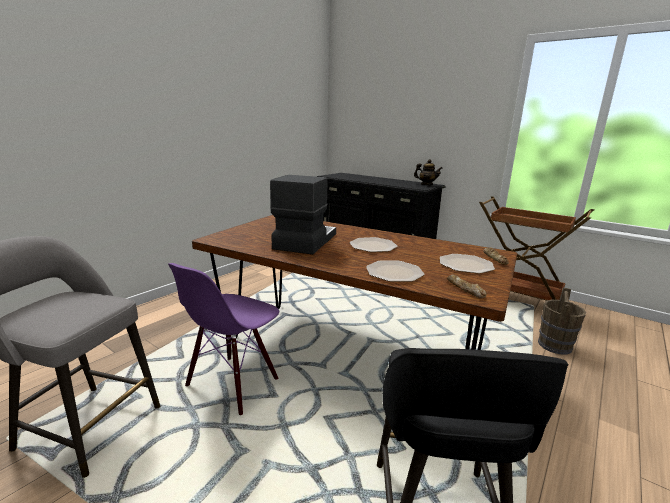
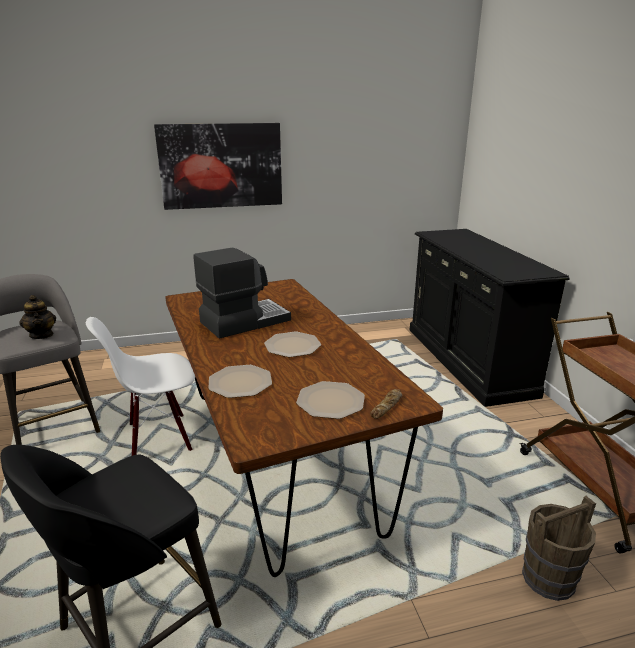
camera: 40 degrees right, 5 degrees up
(168, 121) = (221, 166): none -> picture
(233, 384) = (158, 438): purple chair -> white chair
(426, 184) = (536, 270): teapot -> teapot (42, 335)
(465, 289) = (257, 426): bread -> none

